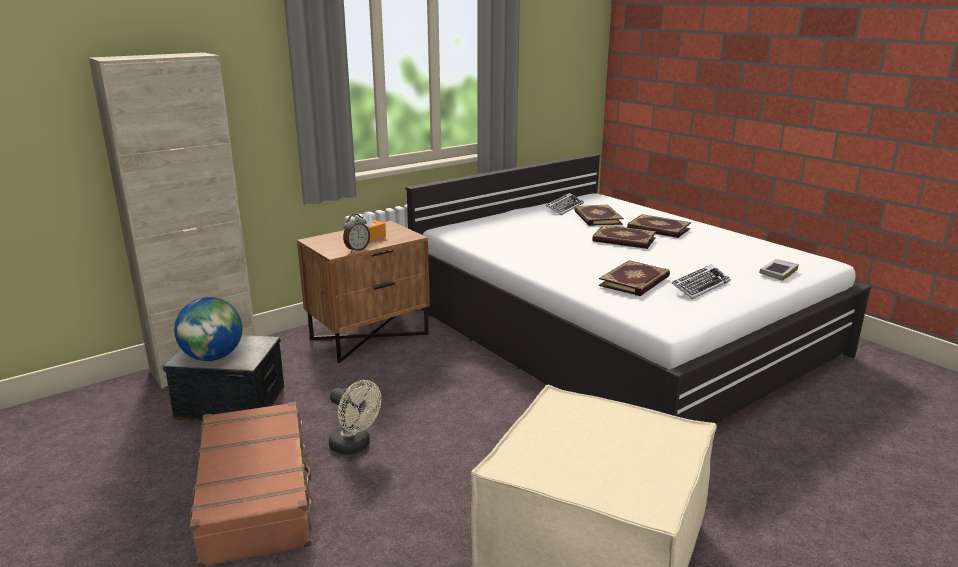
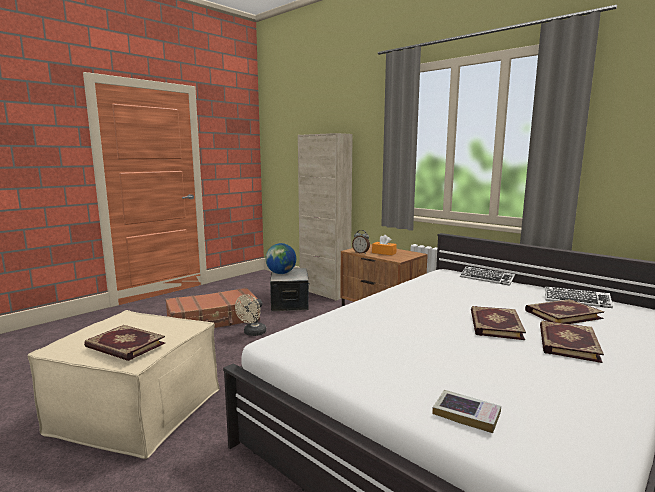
camera: 80 degrees right, 10 degrees down
(635, 281) = (365, 327): book -> book (124, 346)
(700, 286) = (374, 357): keyboard -> keyboard (486, 279)

